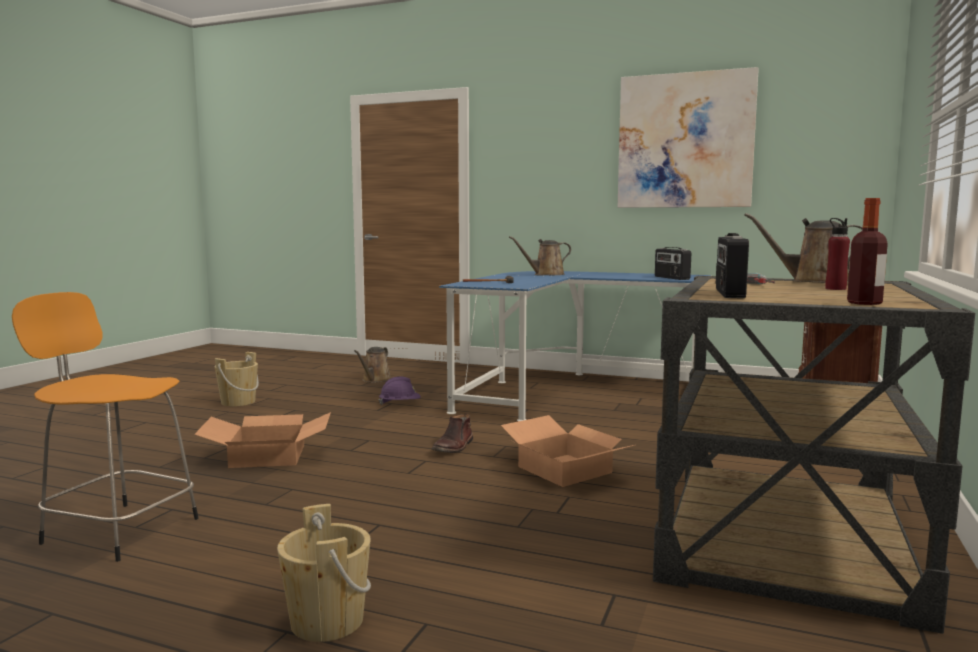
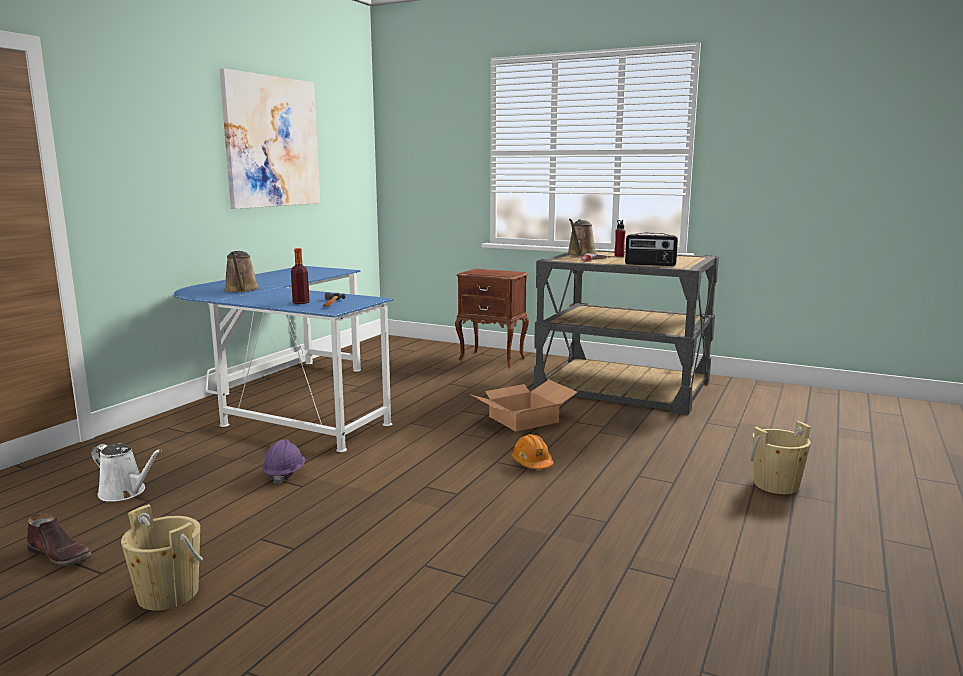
camera: 85 degrees left, 5 degrees up
(118, 530) = (684, 587): orange stool -> none
(269, 455) = (466, 535): cardboard box -> none
(375, 380) = (125, 492): brown watering can -> white watering can
(421, 475) = (532, 463): none -> orange hard hat
(454, 447) = (460, 451): brown boot -> brown boot (61, 555)
(671, 278) = (324, 272): radio -> none
(864, 303) = (692, 258): bottle -> bottle (301, 302)

